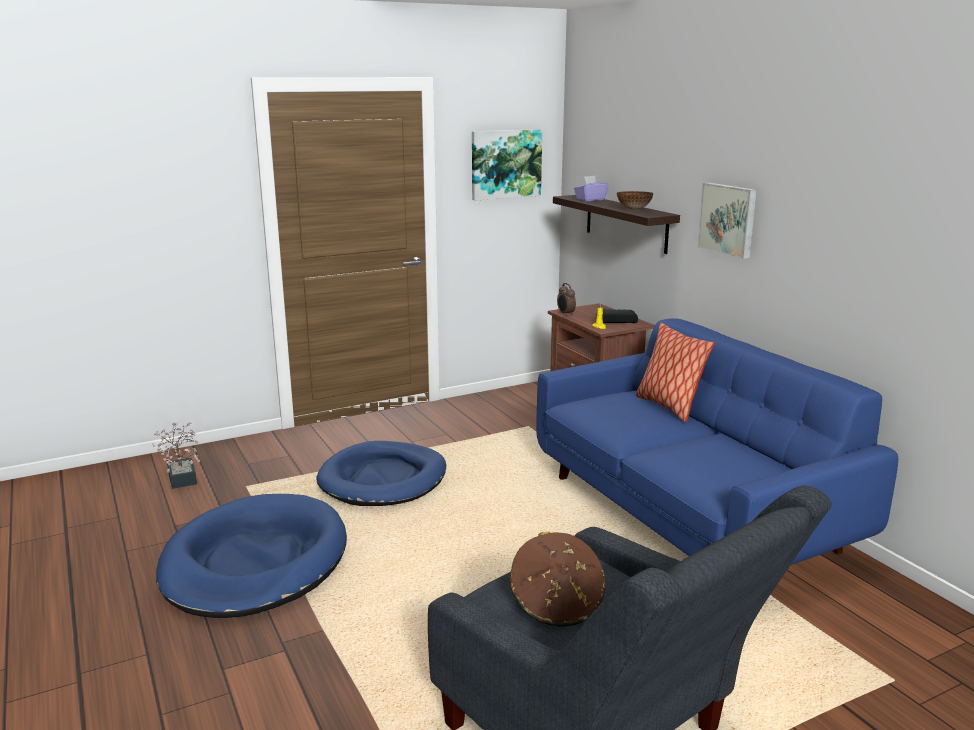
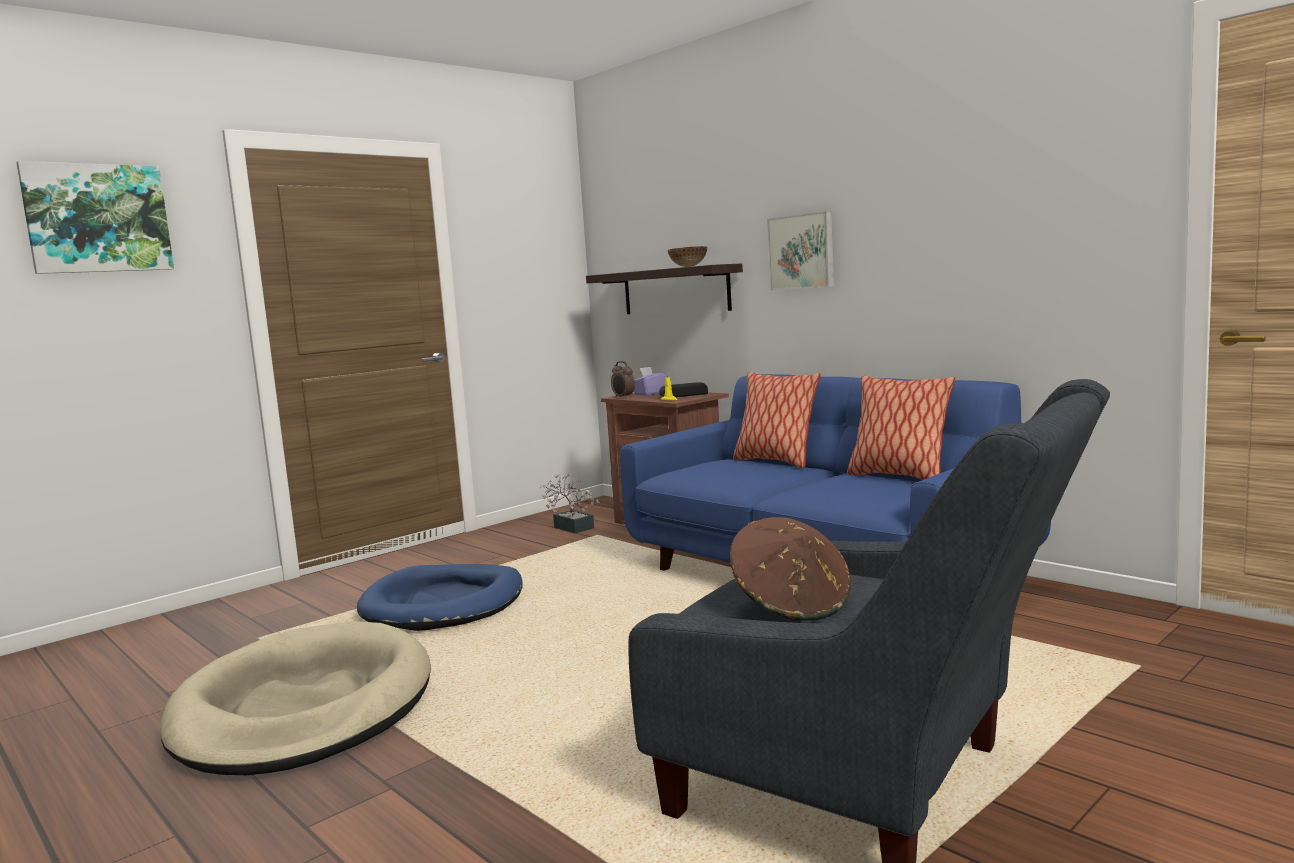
camera: 15 degrees left, 10 degrees down
(182, 476) = (158, 644): potted plant -> potted plant (571, 526)
(255, 562) = (304, 707): blue dog bed -> beige dog bed
(505, 164) = (526, 245): picture -> picture (97, 218)
(590, 200) = (631, 271): purple tissue box -> purple tissue box (649, 393)
(757, 452) = (898, 477): none -> pillow

